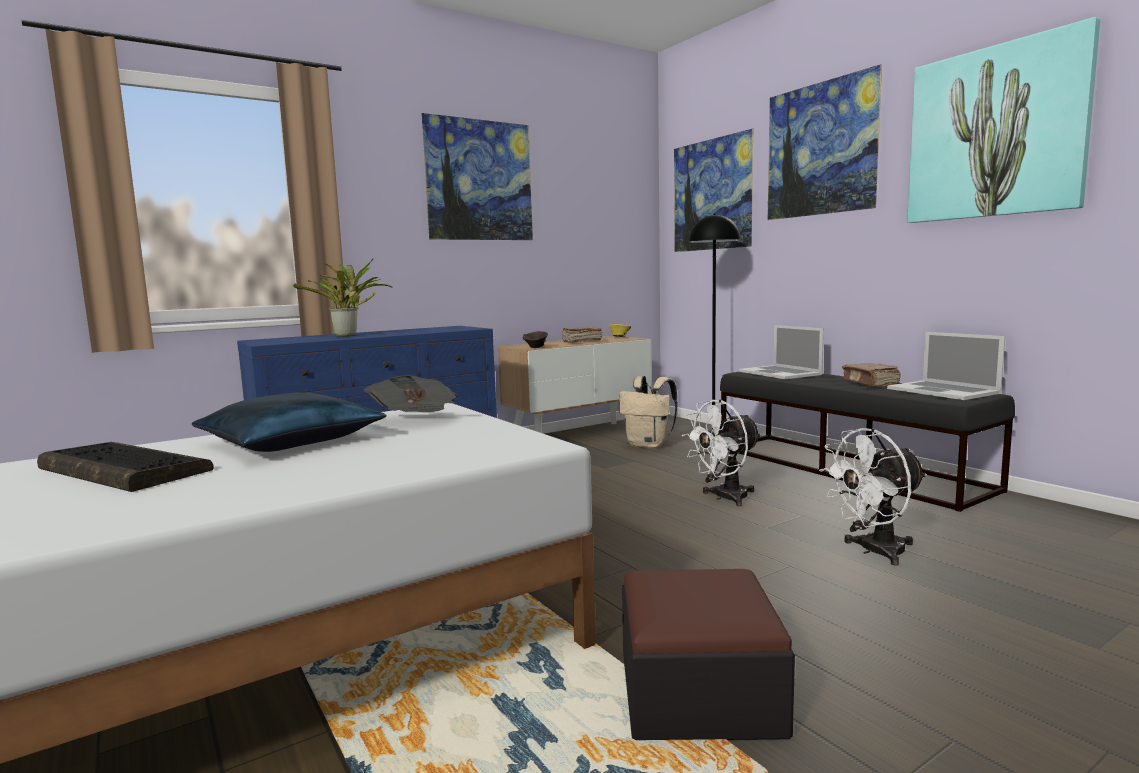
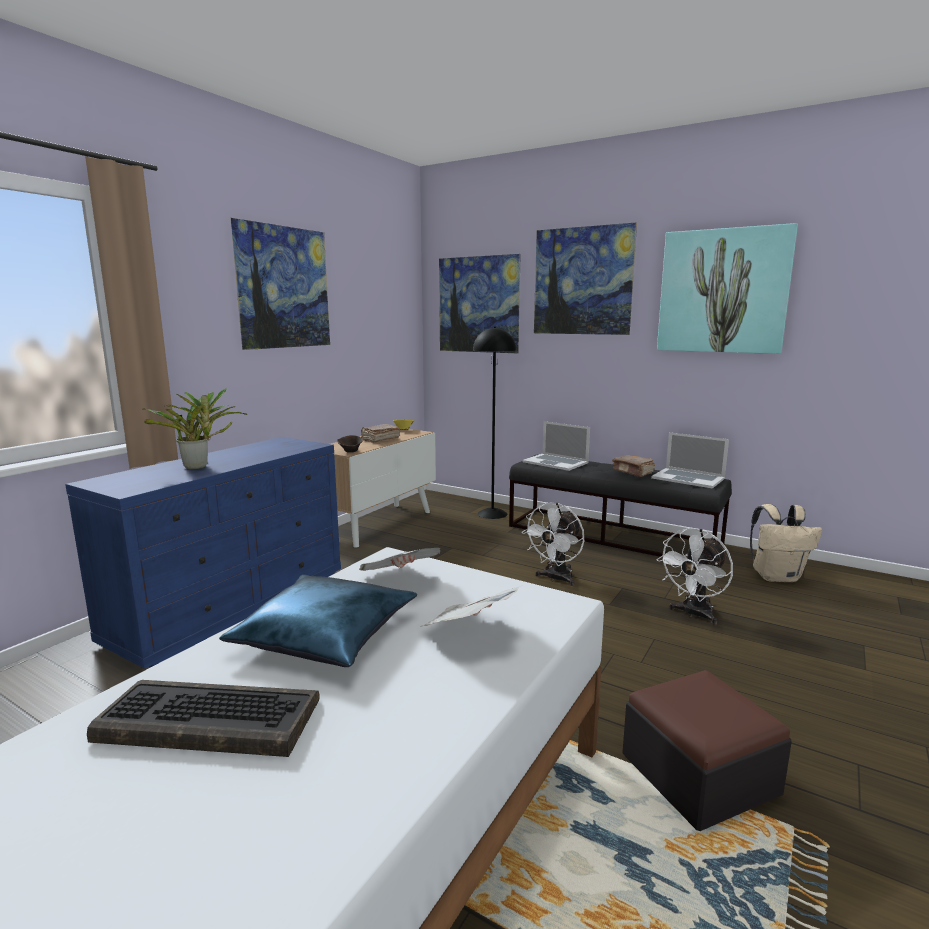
camera: 25 degrees left, 5 degrees up
(411, 451) = (470, 631): none -> newspaper
(649, 445) = (448, 528): beige backpack -> beige backpack (776, 577)

